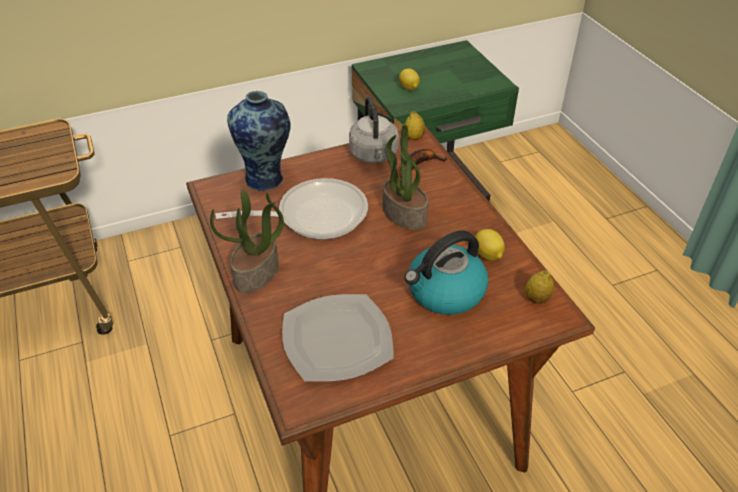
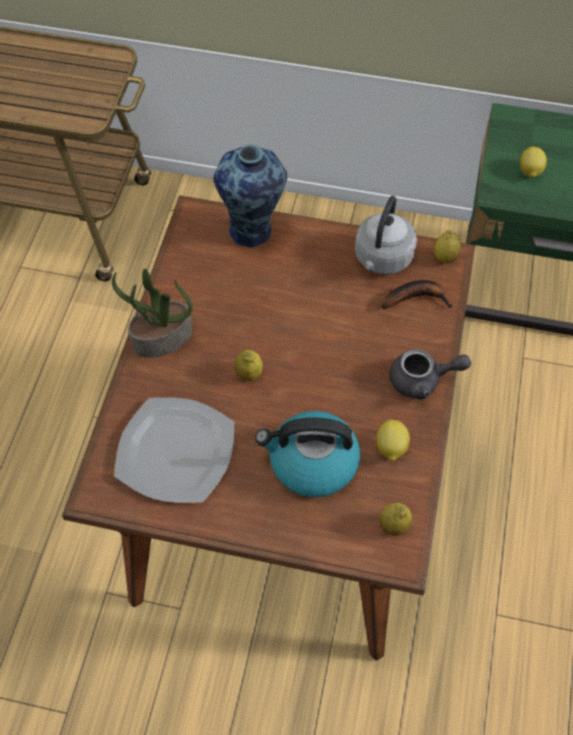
camera: 35 degrees right, 15 degrees up
(314, 215) = (263, 302): frying pan -> none
(345, 262) = (248, 373): none -> lemon
(403, 214) = (349, 349): potted plant -> none
(468, 208) = (422, 380): none -> grey teapot

